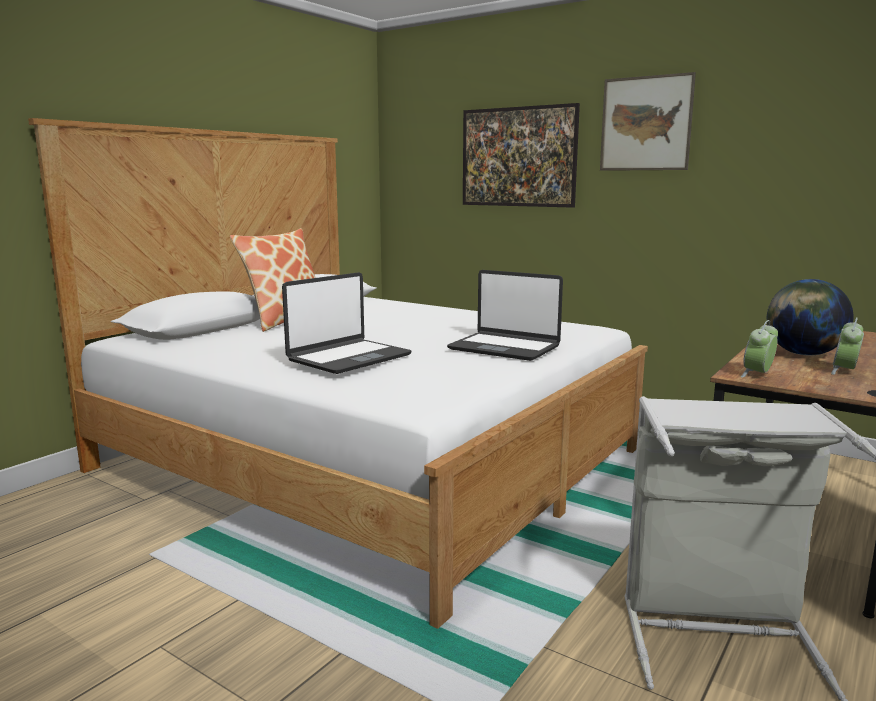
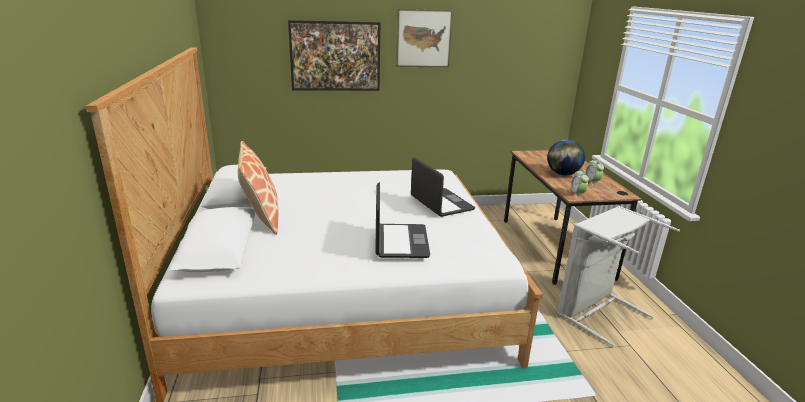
camera: 45 degrees left, 10 degrees up
(504, 348) = (441, 203): laptop -> laptop turned 105 degrees counterclockwise

